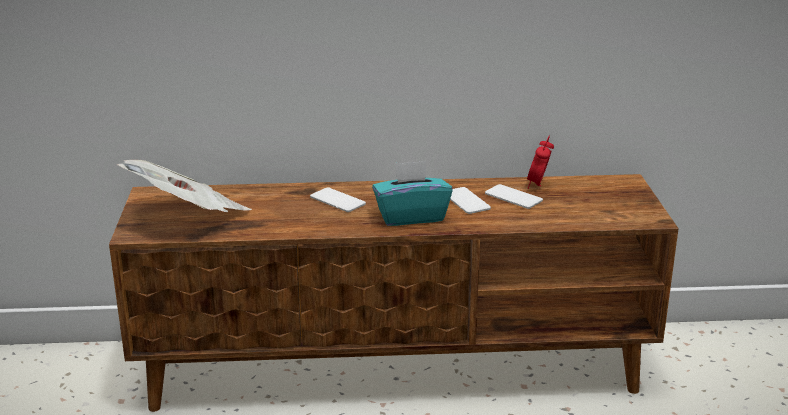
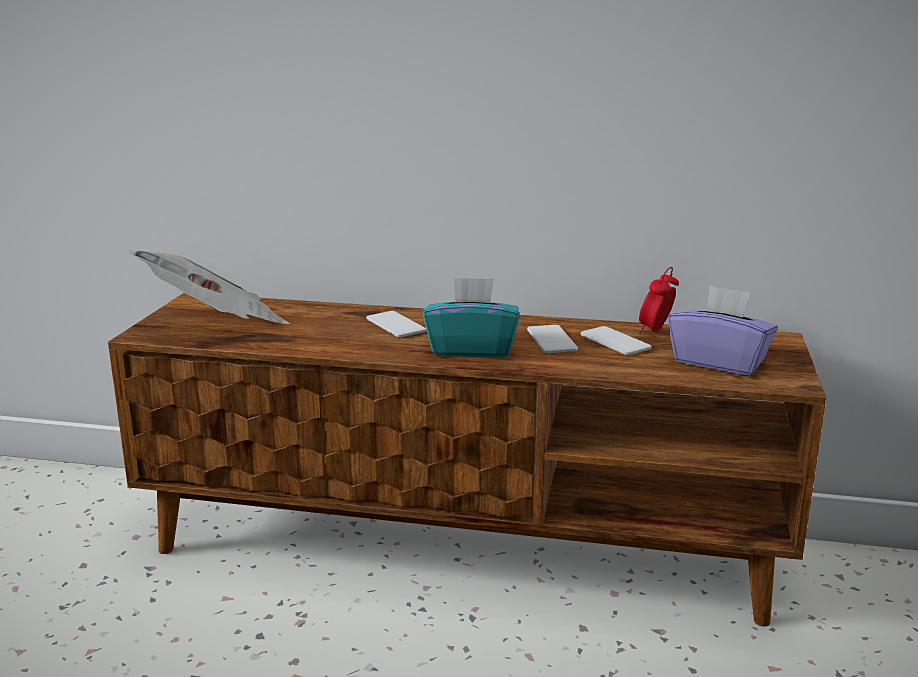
camera: 15 degrees right, 5 degrees down
(595, 207) = (719, 362): none -> purple tissue box

